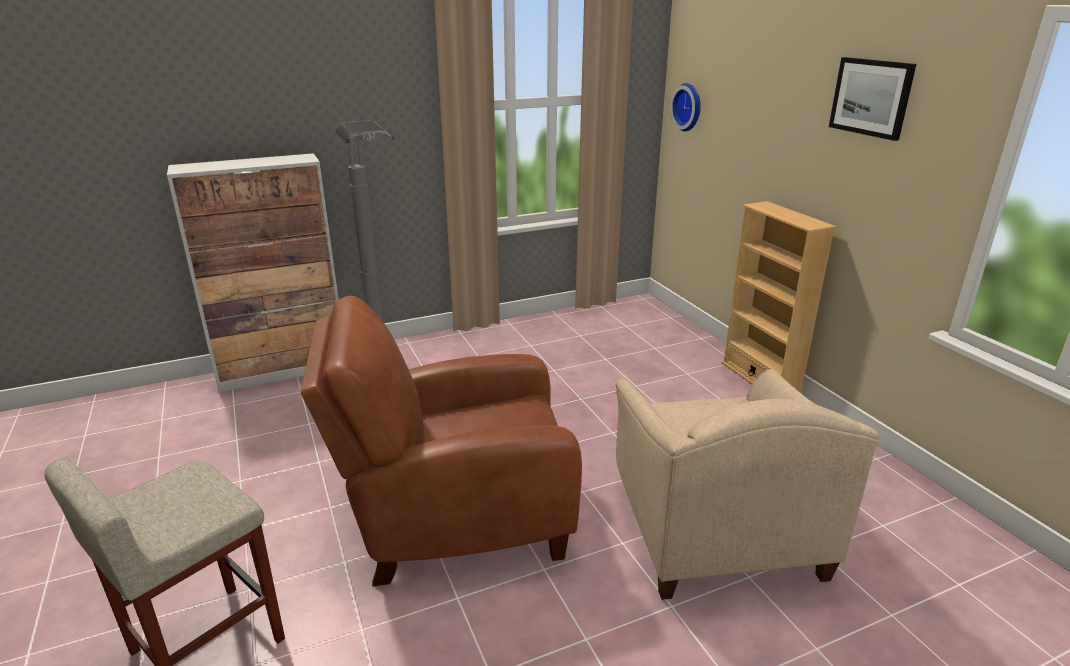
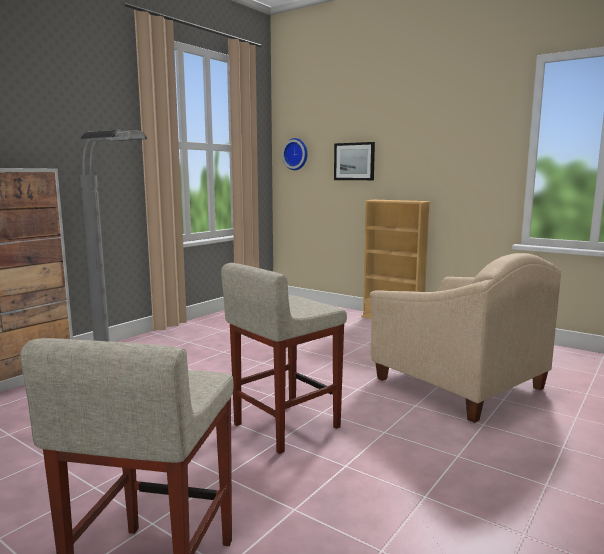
camera: 30 degrees left, 15 degrees down
(454, 519) = (285, 426): brown armchair -> beige stool
(871, 97) = (439, 120): picture -> picture (354, 161)

